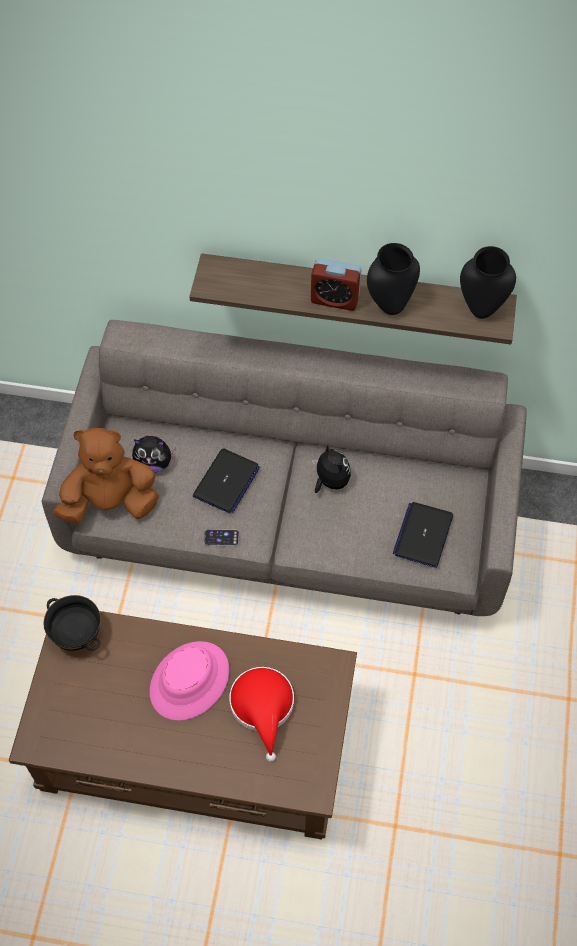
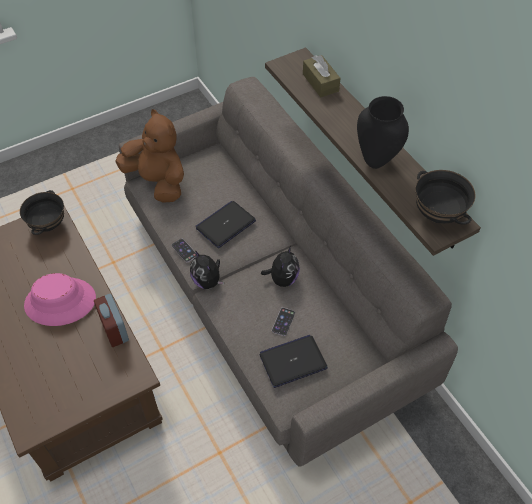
camera: 50 degrees right, 5 degrees down
(154, 463) = (204, 182): plush toy -> plush toy (207, 281)
(226, 482) = (225, 224): laptop -> laptop turned 150 degrees clockwise
(259, 276) = (320, 82): none -> brown tissue box
(263, 708) = (71, 356): red hat -> none
(335, 299) = (347, 130): alarm clock -> alarm clock (114, 330)
(377, 513) = (283, 321): none -> phone
(480, 311) = (437, 215): black vase -> black bowl

